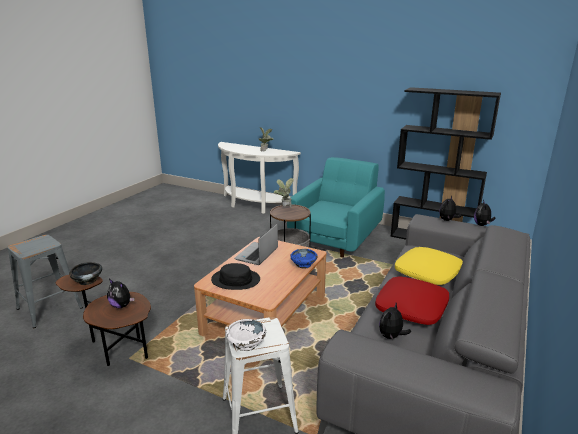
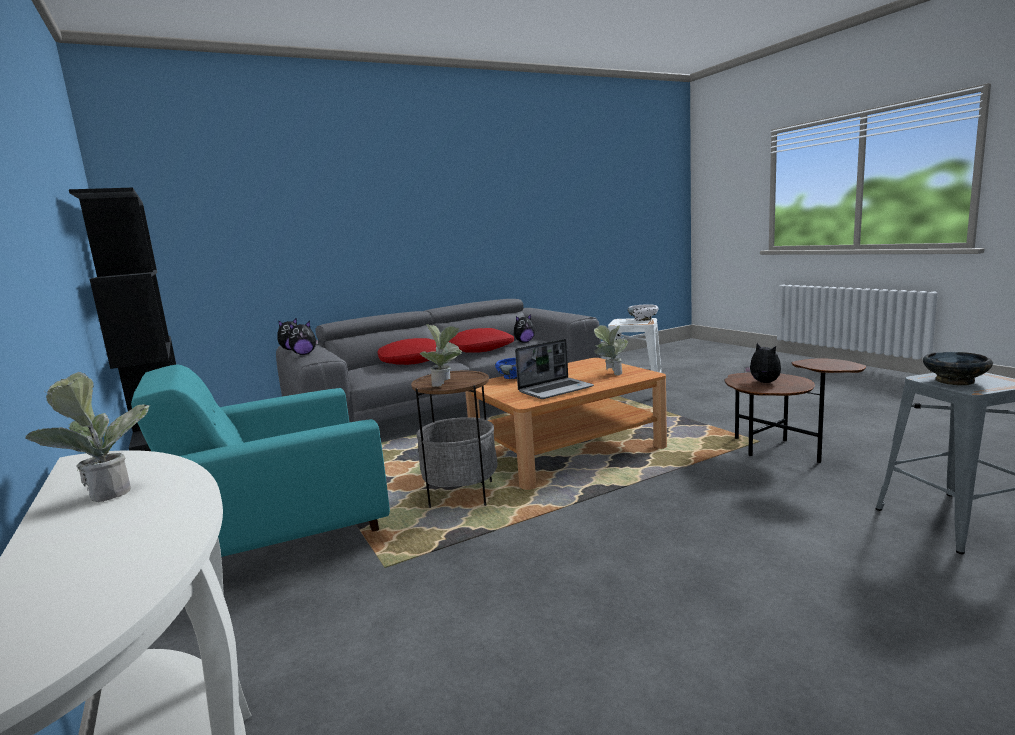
camera: 145 degrees left, 10 degrees down
(88, 280) = (813, 363): black bowl -> black bowl (954, 381)
(235, 280) = (610, 373): black hat -> potted plant
(428, 273) = (412, 361): yellow pillow -> red pillow

